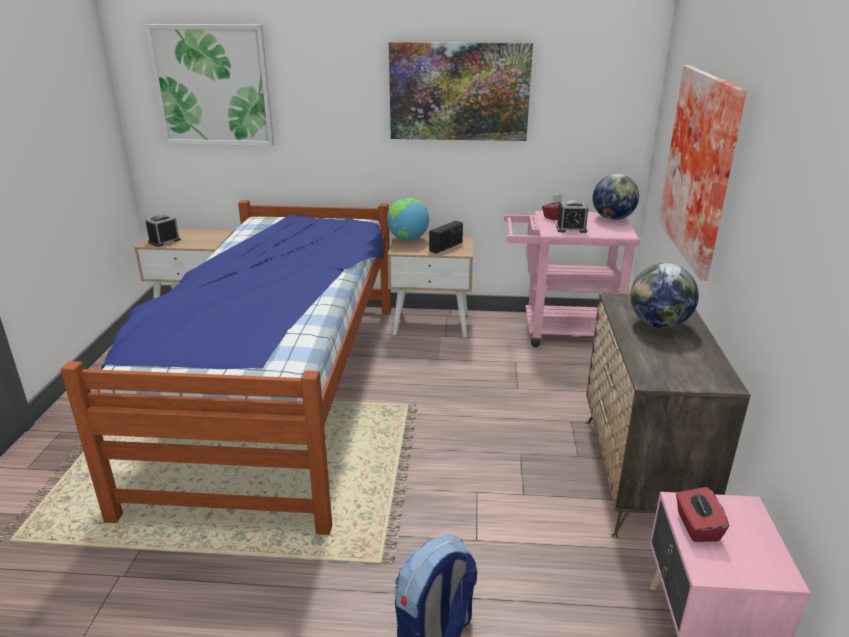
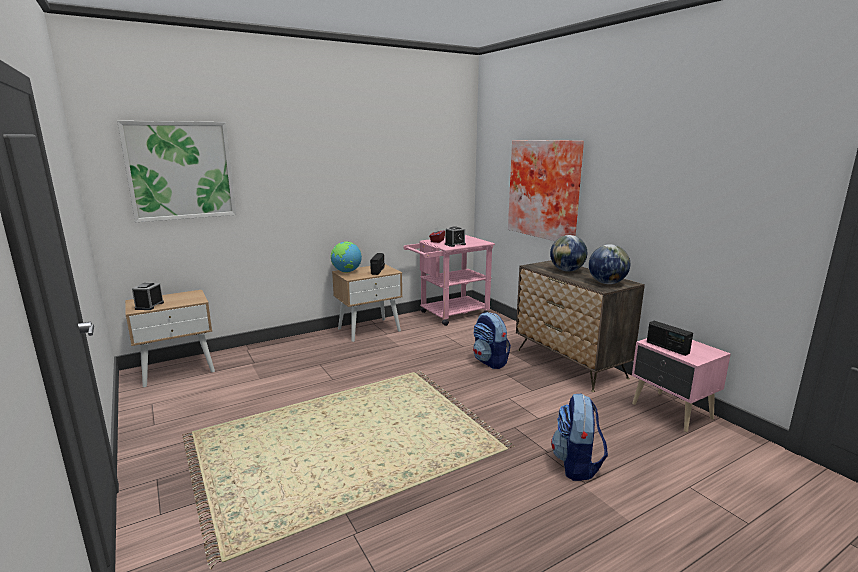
camera: 35 degrees left, 10 degrees down
(279, 391) = (317, 392): bed -> none
(459, 92) = (368, 167): picture -> none
(523, 425) = (490, 361): none -> backpack
(612, 218) = (466, 237): globe -> globe (607, 283)
(696, 526) = (667, 347): red tissue box -> radio

